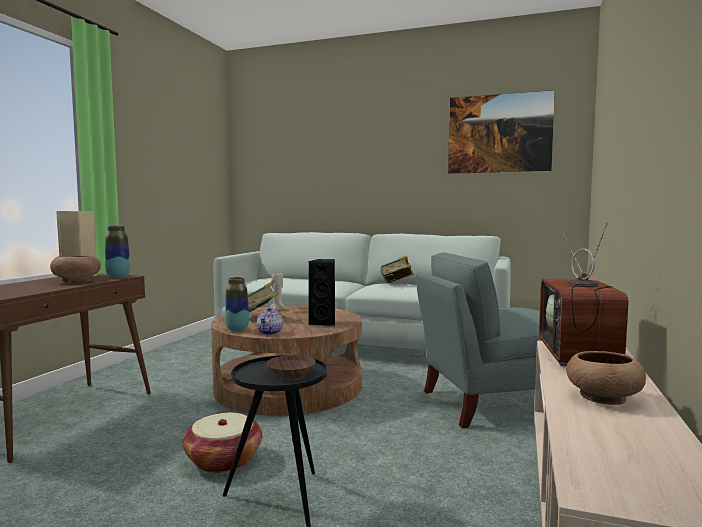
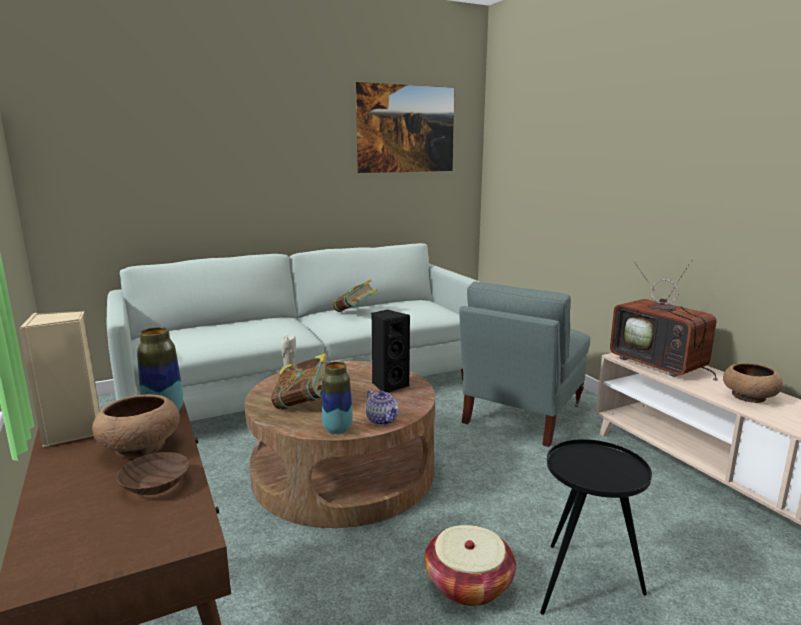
camera: 45 degrees left, 10 degrees up
(290, 374) = (606, 464): brown bowl -> brown bowl (154, 484)

